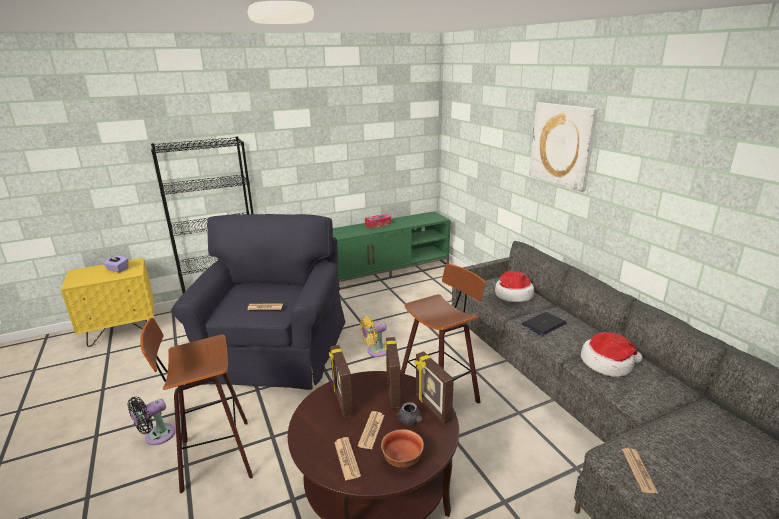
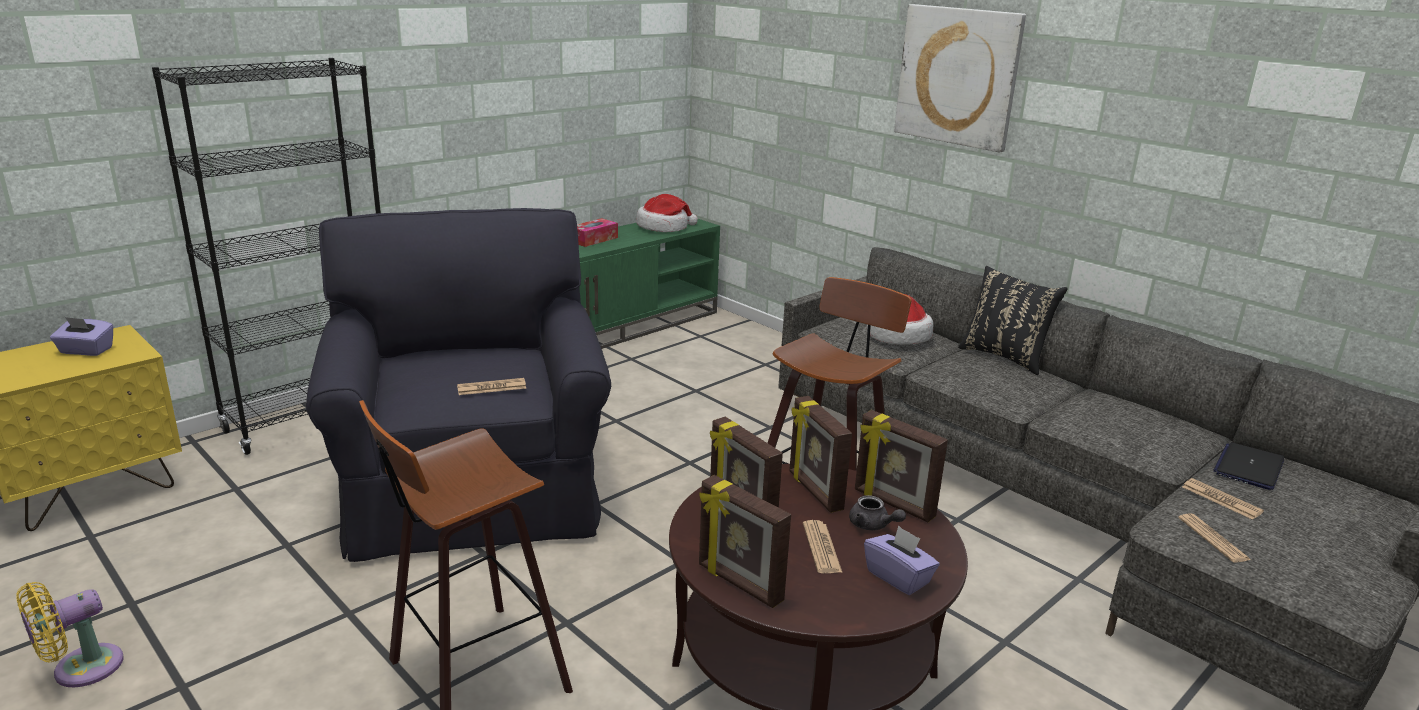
camera: 20 degrees left, 0 degrees up
(156, 436) = (325, 663): black fan -> none
(311, 445) = (739, 584): none -> picture frame
(347, 458) = (812, 591): newspaper -> newspaper (1221, 499)
(375, 351) = (670, 462): yellow fan -> yellow fan (80, 669)
(402, 459) = (898, 577): bowl -> purple tissue box
(543, 324) = (971, 372): laptop -> laptop (1248, 467)
(573, 316) = (1005, 357): none -> black pillow
(607, 363) = (1094, 414): hat -> hat (664, 227)

